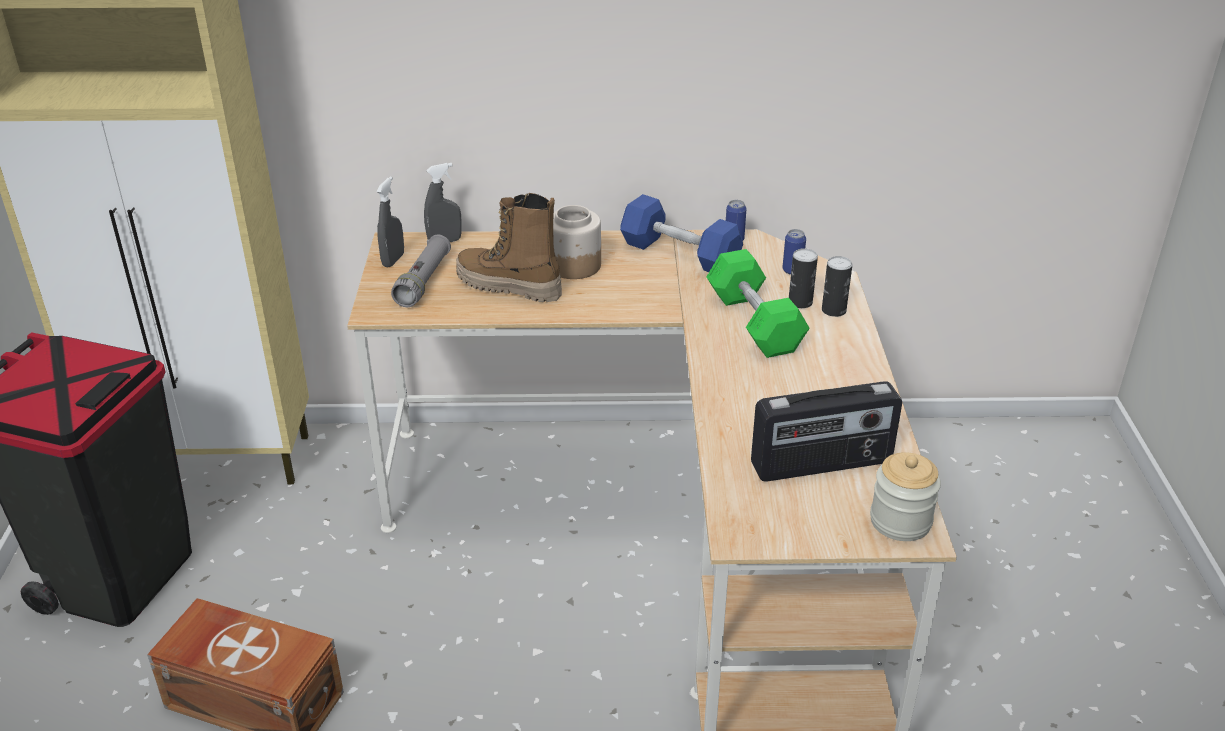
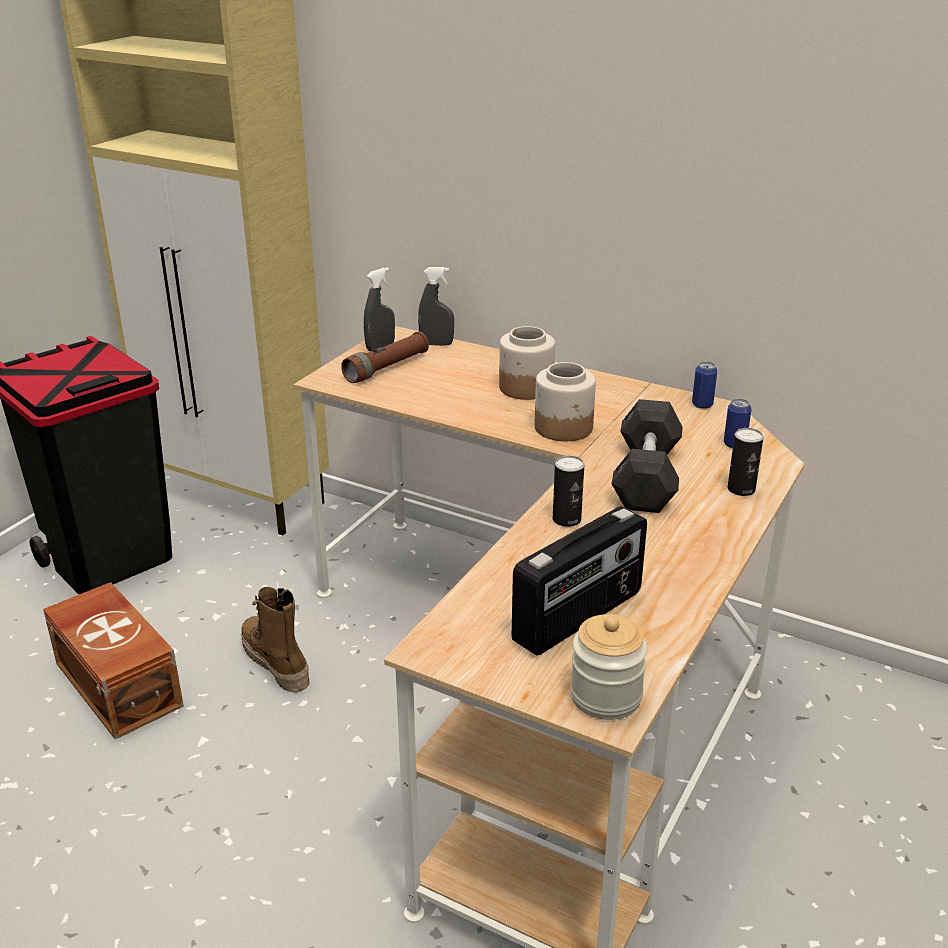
camera: 30 degrees right, 5 degrees down
(424, 281) = (387, 368): grey flashlight -> brown flashlight
(509, 287) = (451, 390): boot -> boot (275, 663)
(645, 296) = (564, 428): none -> jar
(680, 254) = (635, 403): blue dumbbell -> none
(754, 322) = (646, 477): green dumbbell -> grey dumbbell
(800, 302) = (712, 473): can -> can (566, 519)
(822, 465) = (579, 617): radio -> radio turned 60 degrees counterclockwise

